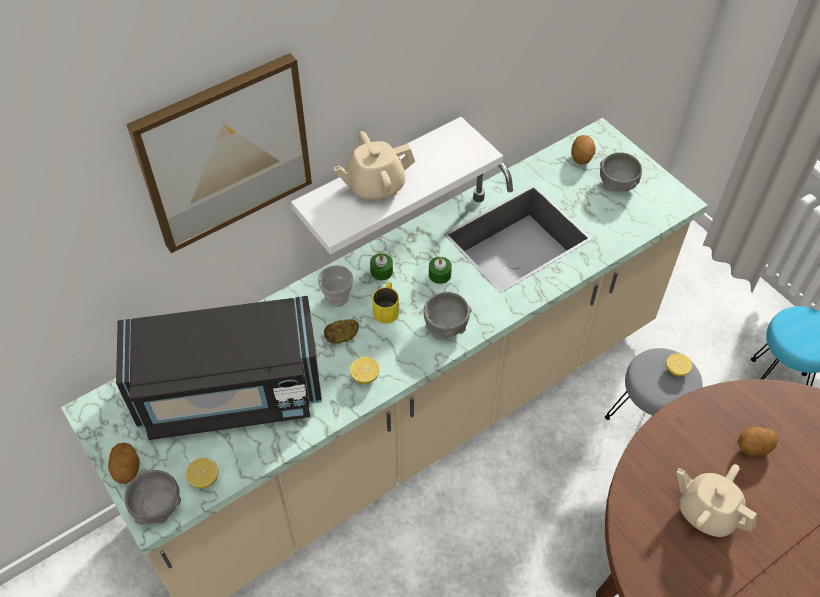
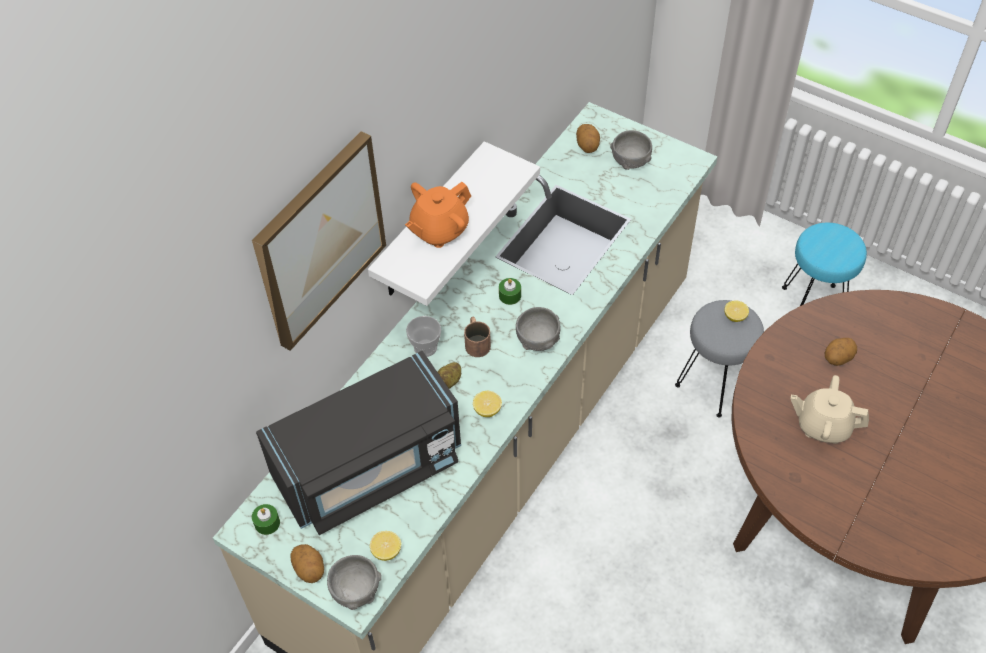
camera: 20 degrees left, 0 degrees up
(375, 186) = (439, 230): beige teapot -> orange teapot
(381, 271) = (454, 310): green candle -> green candle (267, 523)
(387, 307) = (476, 341): yellow mug -> brown mug

